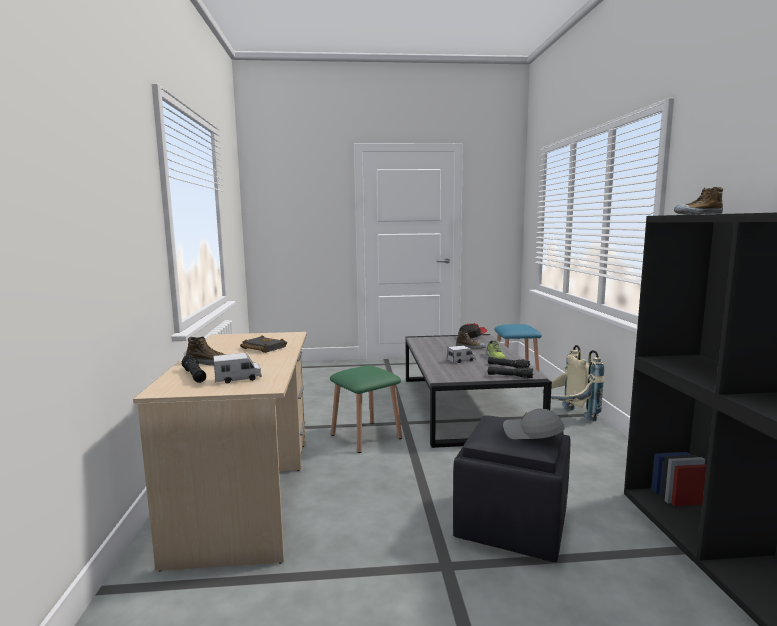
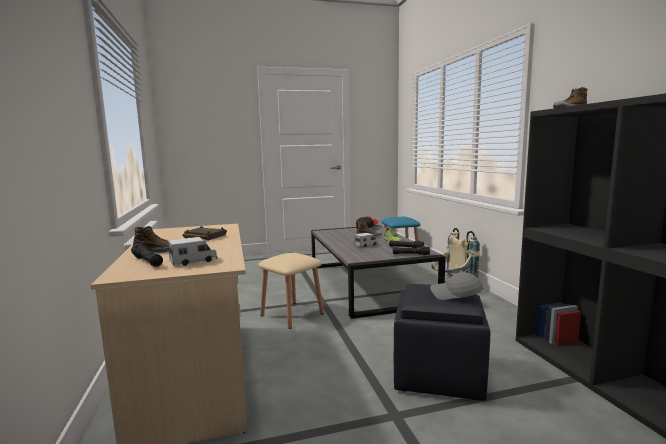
camera: 10 degrees left, 0 degrees up
(366, 436) = (292, 314): green stool -> beige stool

